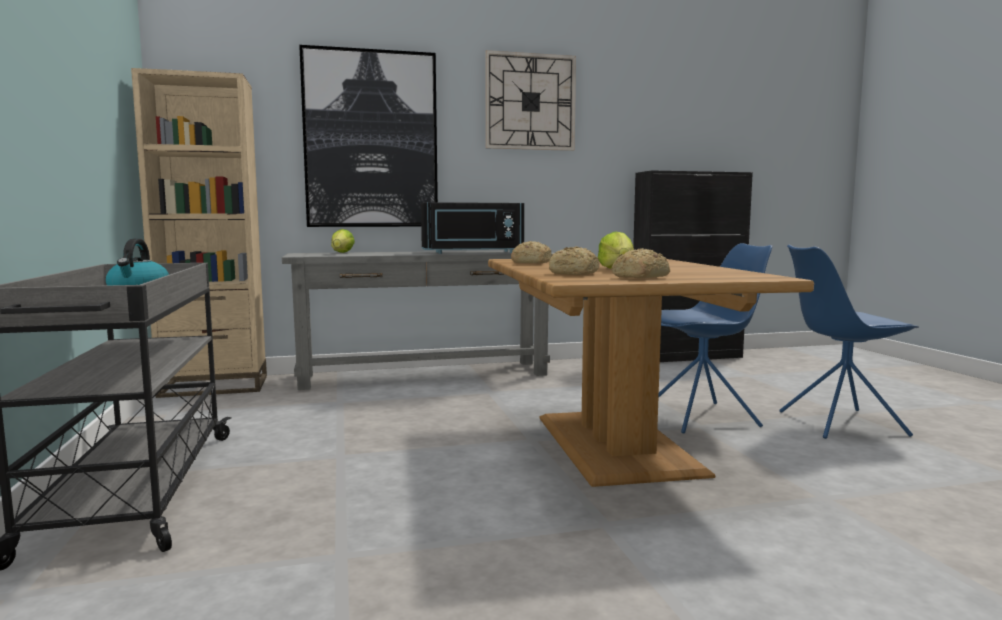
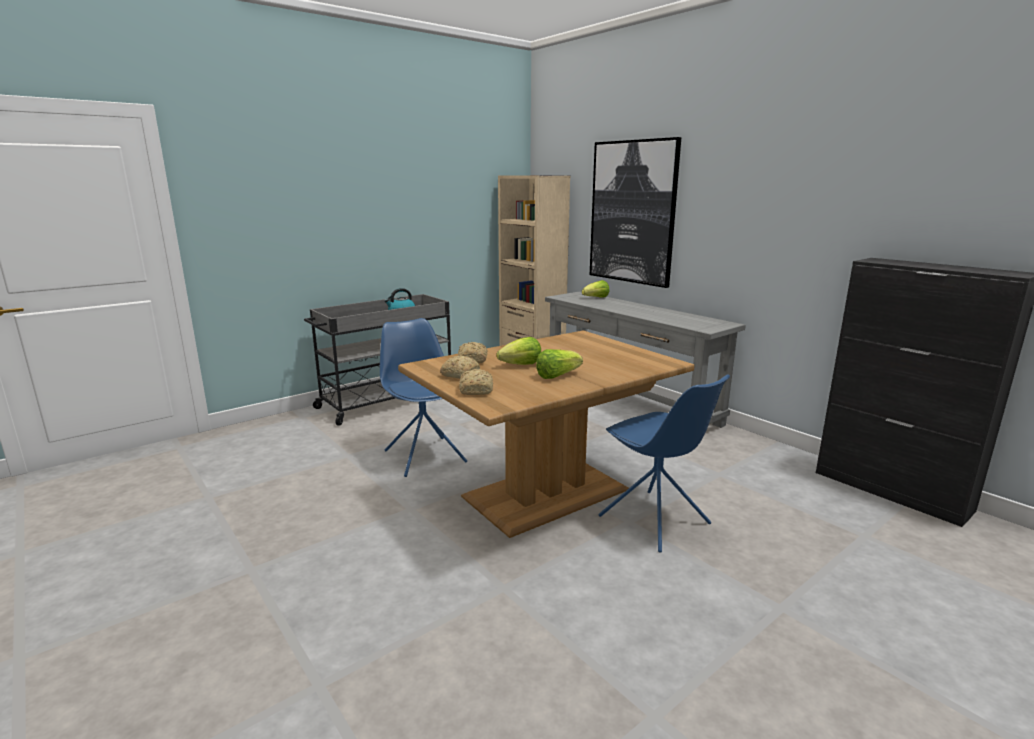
camera: 65 degrees right, 10 degrees up
(472, 252) = (660, 317): black microwave -> none
(530, 102) = (759, 176): wall clock -> none
(530, 263) = (553, 342): bread -> bread (476, 390)
(670, 267) = (557, 376): none -> lettuce
(839, 423) = (729, 600): blue chair -> blue chair (424, 455)

